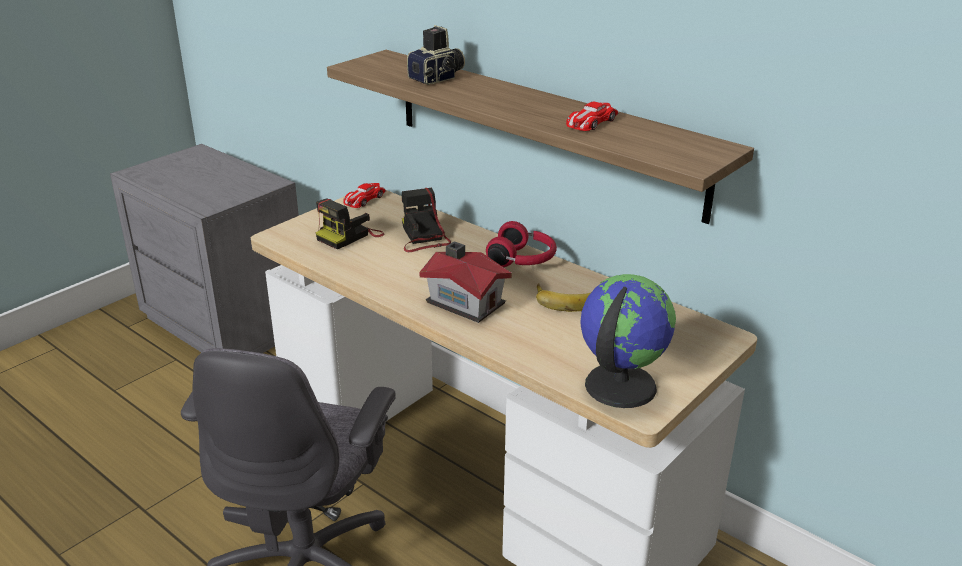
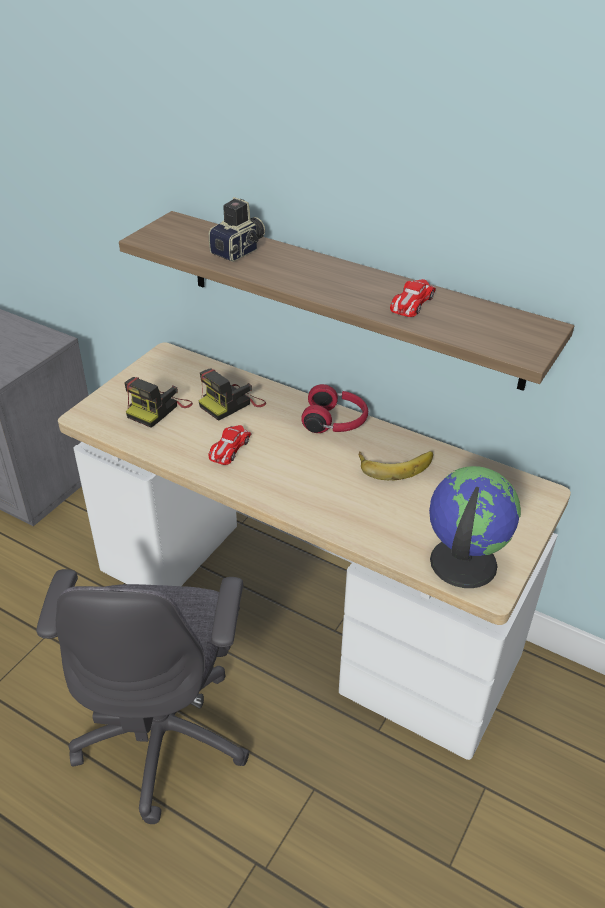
camera: 10 degrees left, 10 degrees up
(364, 199) = (160, 361): toy car -> toy car (229, 448)
(423, 237) = (232, 403): camera -> camera turned 105 degrees counterclockwise
(465, 301) = (294, 479): toy house -> none

